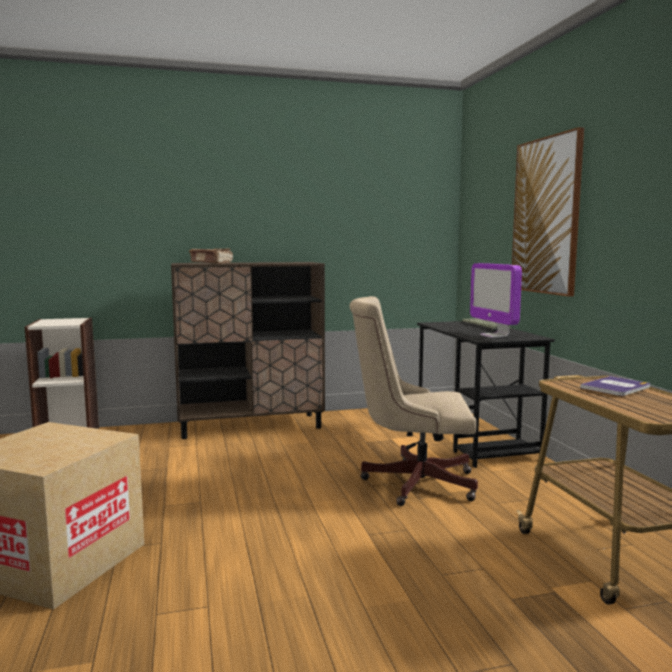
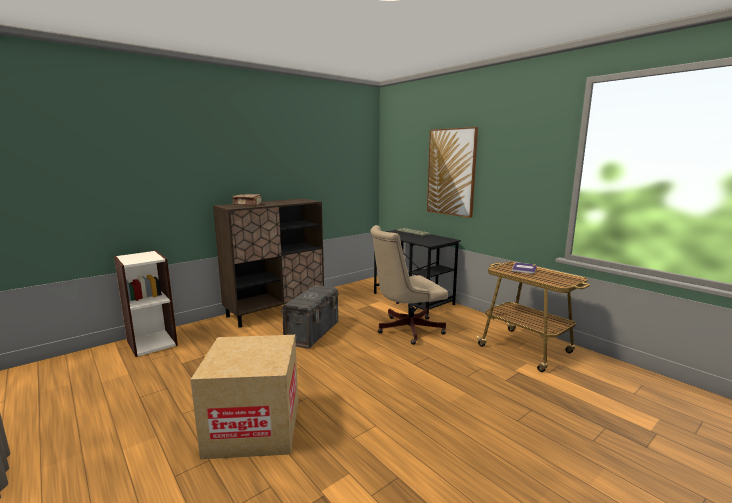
camera: 25 degrees left, 5 degrees up
(266, 462) = (313, 333): none -> grey storage box
(494, 336) = (430, 240): monitor -> none

